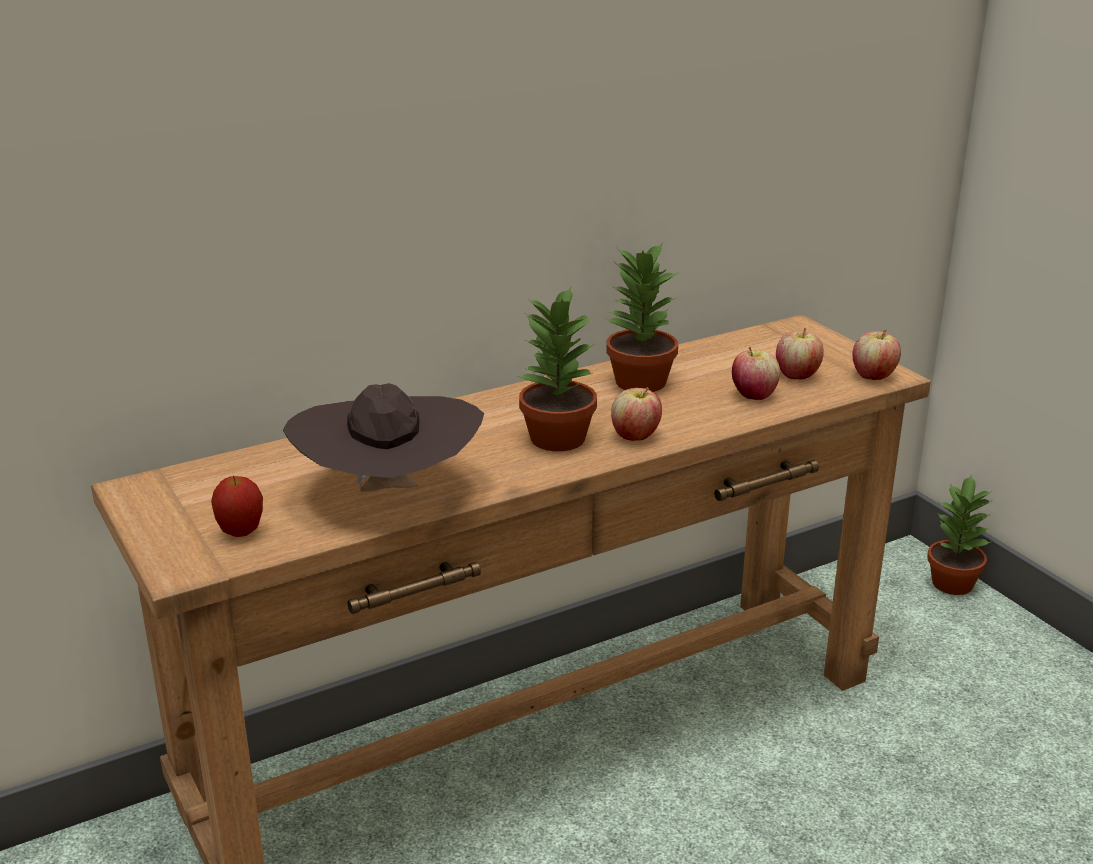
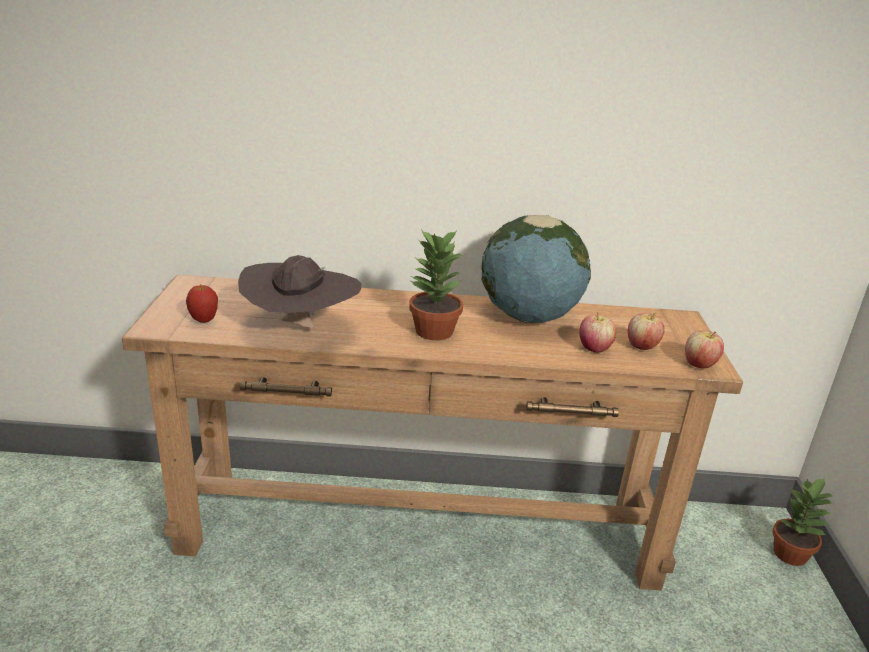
camera: 30 degrees right, 0 degrees up
(635, 436) = (482, 346): apple -> none
(639, 382) = (528, 317): potted plant -> globe

